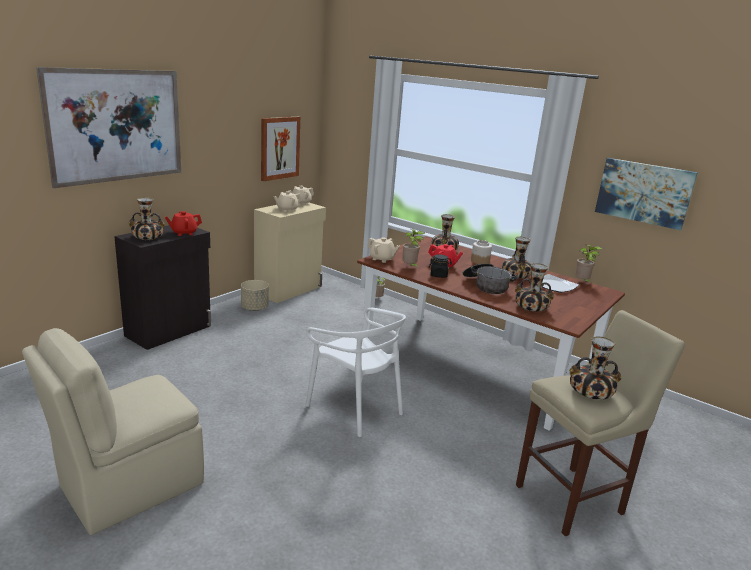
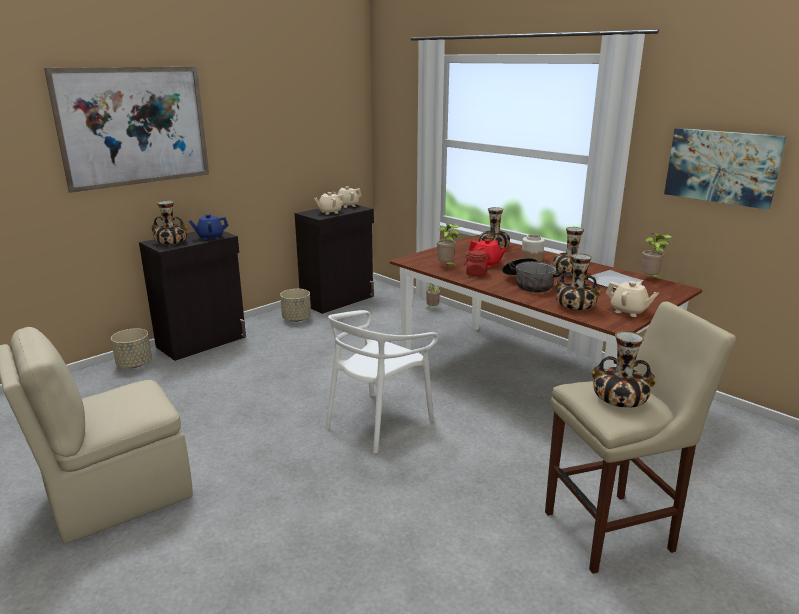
camera: 10 degrees right, 0 degrees up
(107, 354) = (135, 364): none -> beige planter
(184, 233) = (210, 237): red teapot -> blue teapot
(279, 148) = (321, 146): picture -> none
(289, 290) = (338, 300): beige cabinet -> black cabinet
(355, 408) = (378, 422): white chair -> white chair turned 75 degrees clockwise
(382, 259) = (417, 259): beige teapot -> beige teapot (628, 311)
(438, 275) = (476, 274): black jar -> red jar

